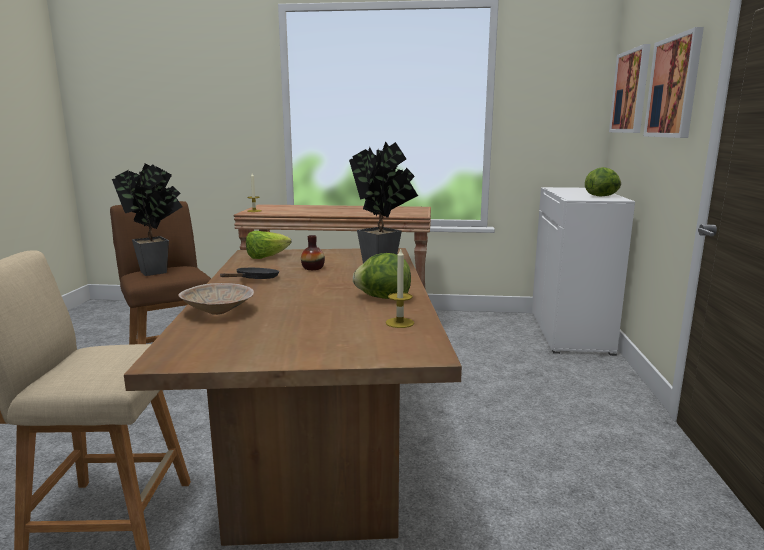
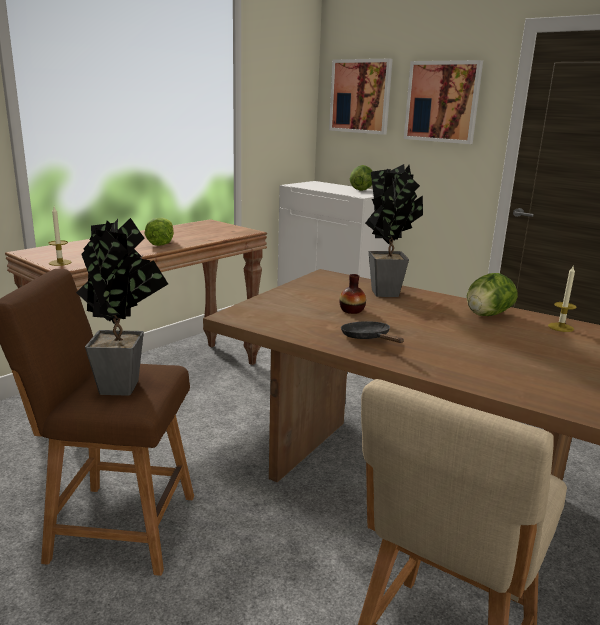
camera: 55 degrees left, 5 degrees up
(219, 312) = (478, 374): beige bowl -> none
(266, 257) = (271, 315): lettuce -> lettuce (161, 243)

